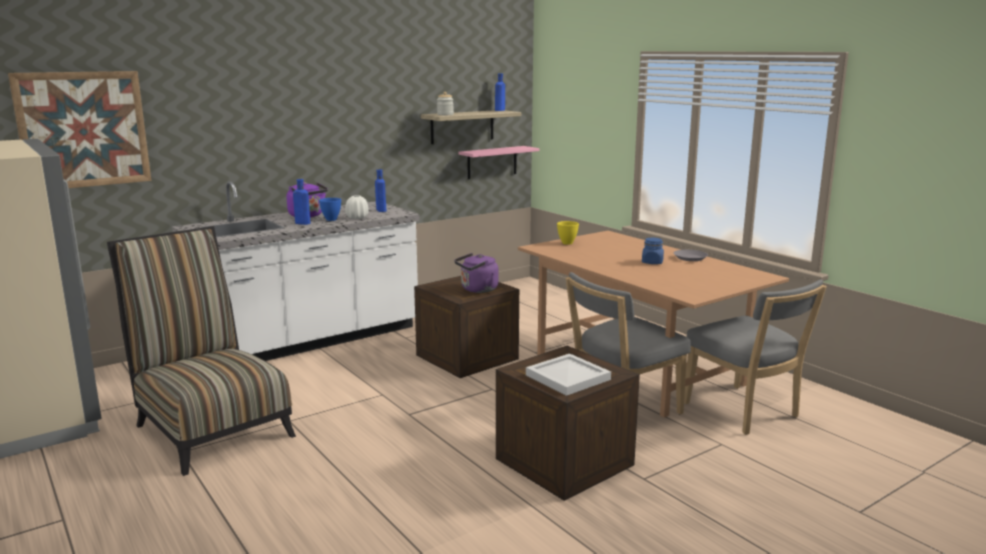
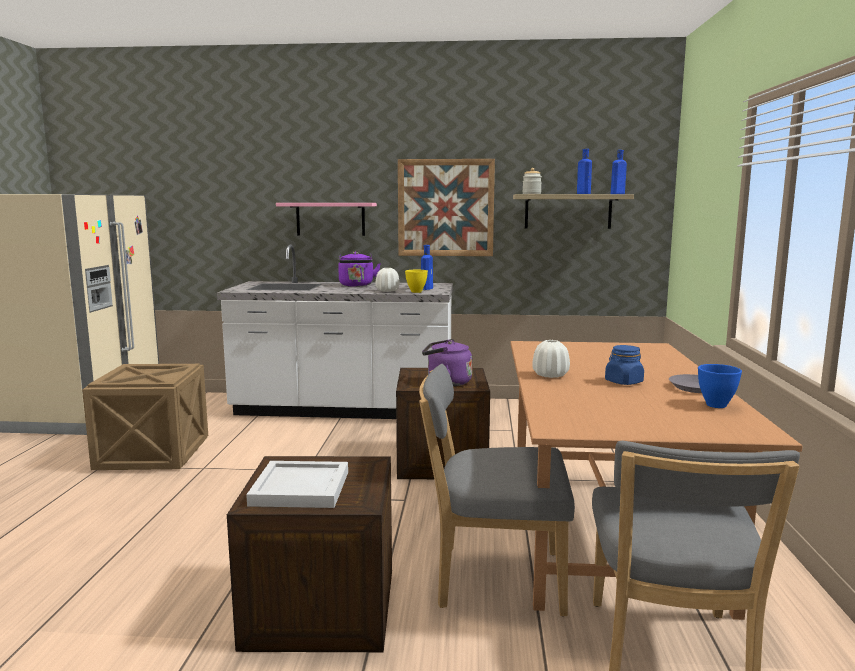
camera: 40 degrees right, 5 degrees down
(83, 129) = (189, 192): picture -> picture (445, 208)
(210, 426) = (154, 453): chair -> crate
(301, 223) = (332, 289): blue bottle -> blue bottle (582, 194)
(330, 219) = (362, 289): blue bowl -> blue bowl (715, 405)
(492, 162) = (608, 256): pink shelf -> pink shelf (330, 219)
(567, 243) = (574, 346): yellow bowl -> yellow bowl (416, 292)
(608, 267) = (550, 375): none -> white vase

